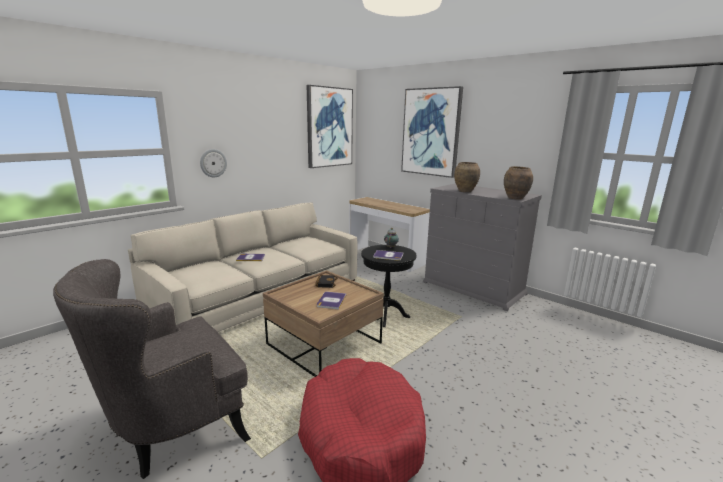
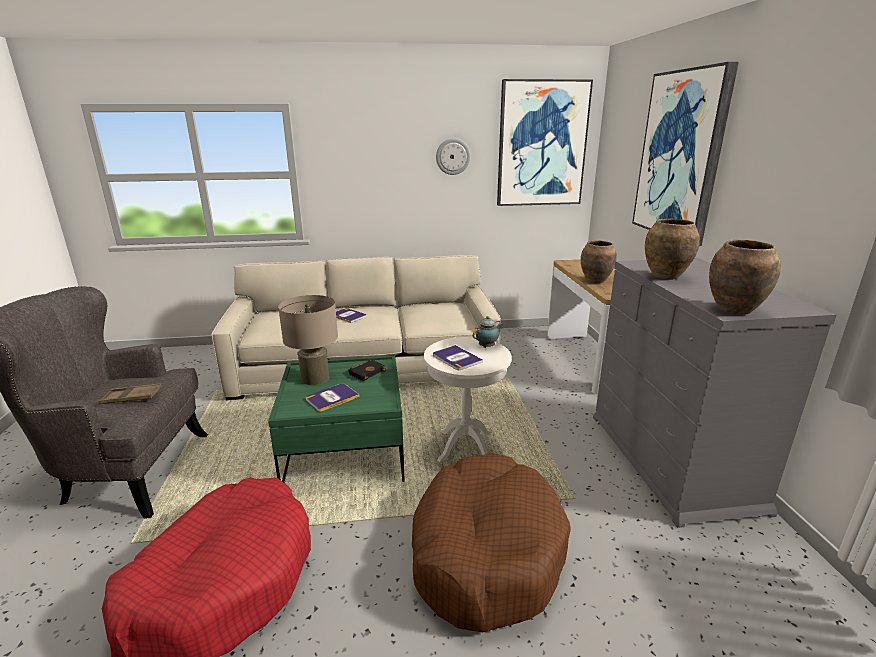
camera: 40 degrees right, 5 degrees up
(197, 345) = (132, 397): none -> brown tray
(213, 163) = (350, 191): wall clock -> wall clock (453, 156)
(299, 295) = (315, 378): none -> beige table lamp
(324, 344) = (345, 451): brown coffee table -> green coffee table
(386, 315) = (465, 447): black side table -> white side table
(390, 206) = (595, 280): none -> brown vase
(459, 352) = (485, 551): none -> brown dog bed

